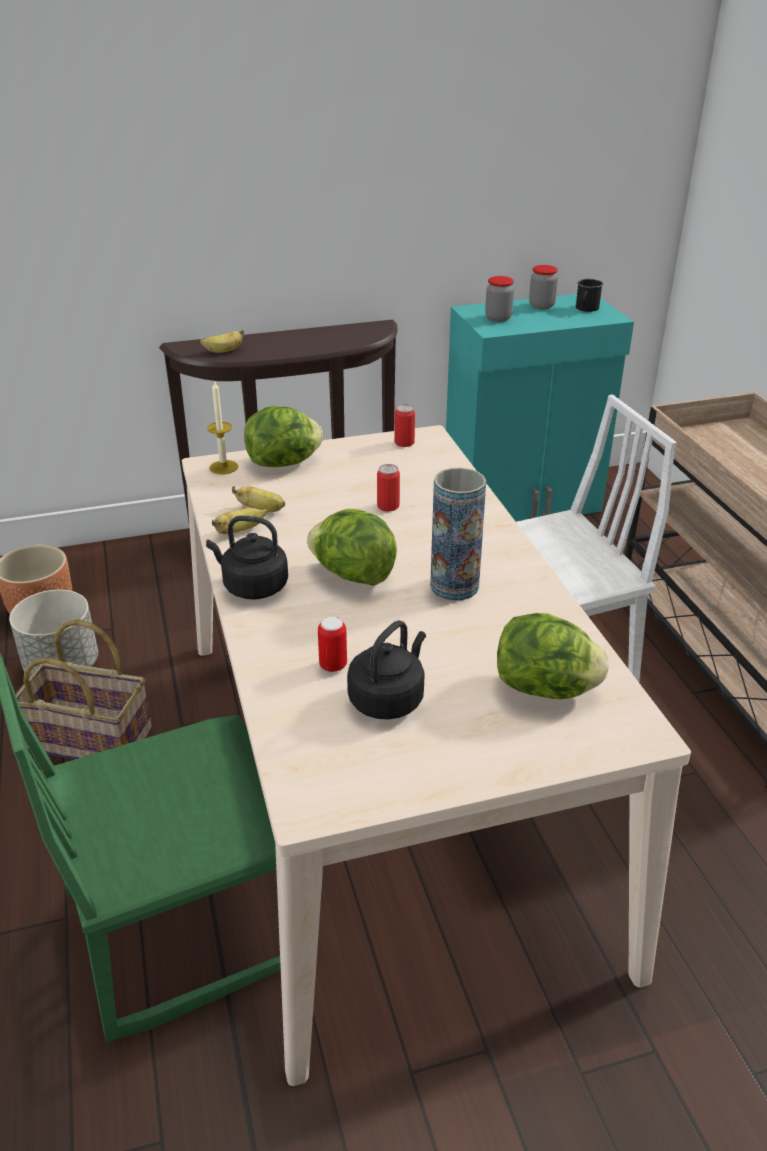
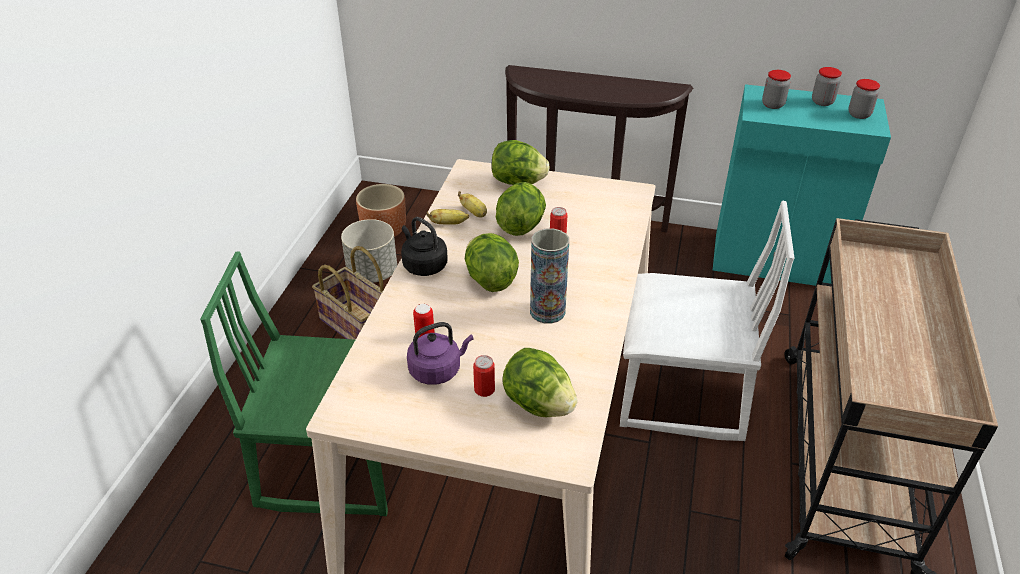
camera: 30 degrees right, 5 degrees up
(223, 351) = (542, 82): banana -> none
(223, 467) = (477, 173): candle -> none
(332, 507) = (520, 226): none -> lettuce
(388, 699) = (437, 370): black kettle -> purple kettle
(404, 443) = (614, 191): can -> can (484, 389)
(586, 309) = (859, 114): black mug -> jar

